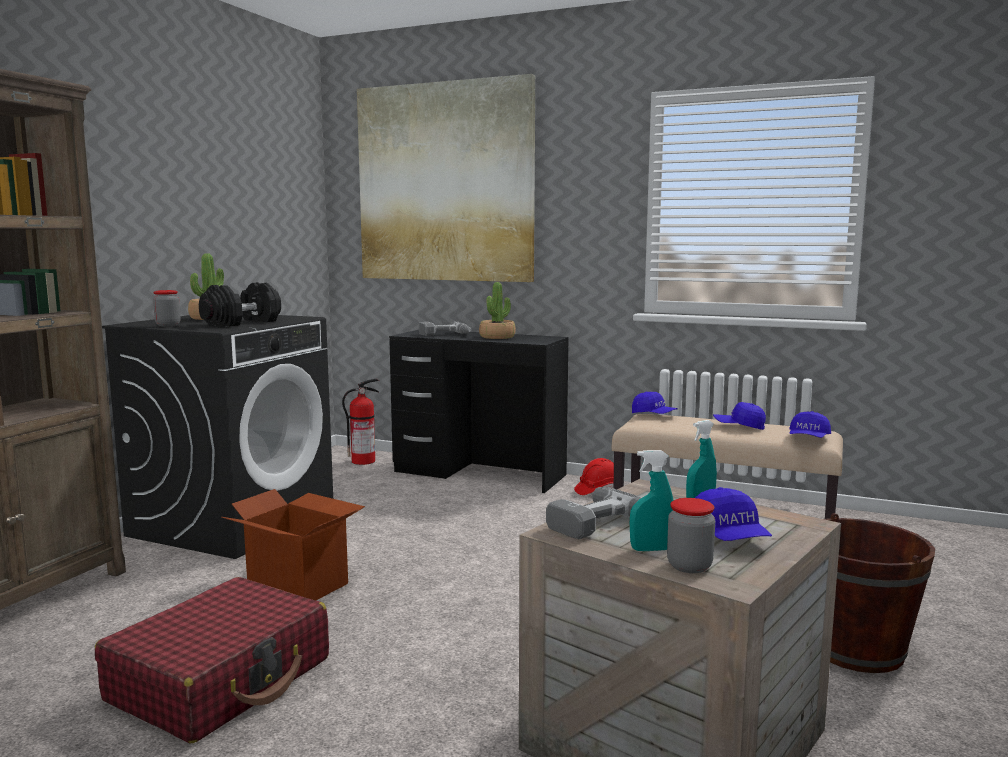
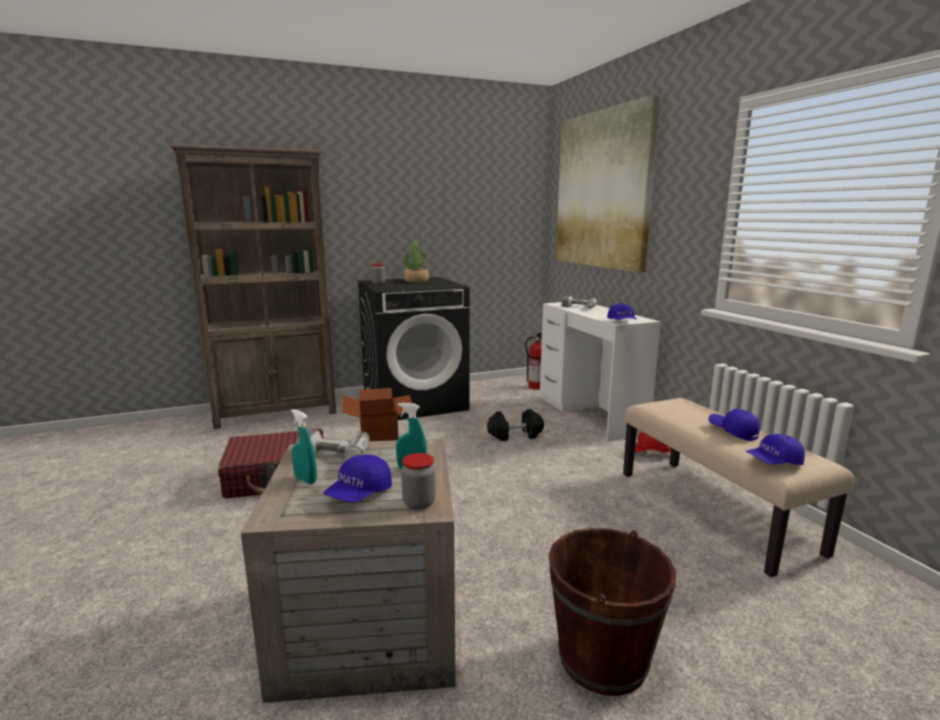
camera: 45 degrees right, 5 degrees up
(242, 322) = (413, 285): black dumbbell -> black dumbbell (515, 435)
(479, 473) = (590, 414): black desk -> white desk
(497, 337) = (605, 314): potted plant -> none
(653, 415) = (682, 402): blue cap -> blue cap (622, 322)
(689, 566) = (288, 498): jar -> jar (419, 503)

